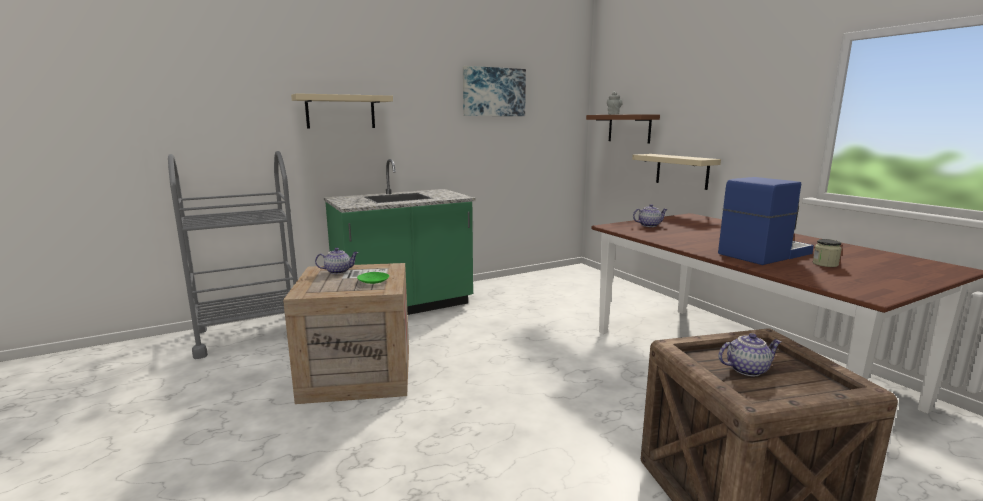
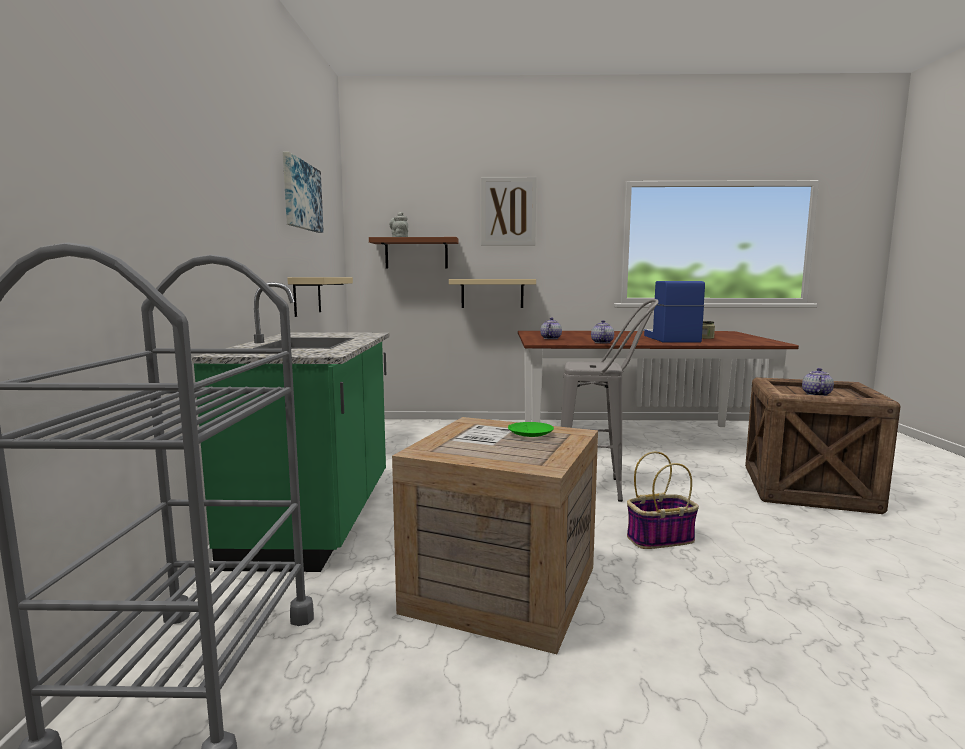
camera: 60 degrees left, 5 degrees down
(338, 271) = (455, 443): teapot -> teapot (601, 342)
(340, 112) = (192, 193): beige shelf -> beige shelf (307, 295)
(482, 414) = (660, 538): none -> basket
(562, 373) = (602, 489): none -> grey stool
(704, 84) = (508, 211): none -> picture

